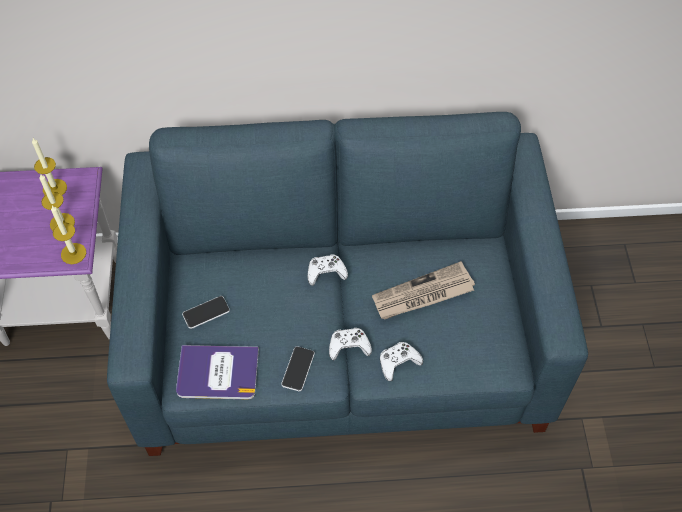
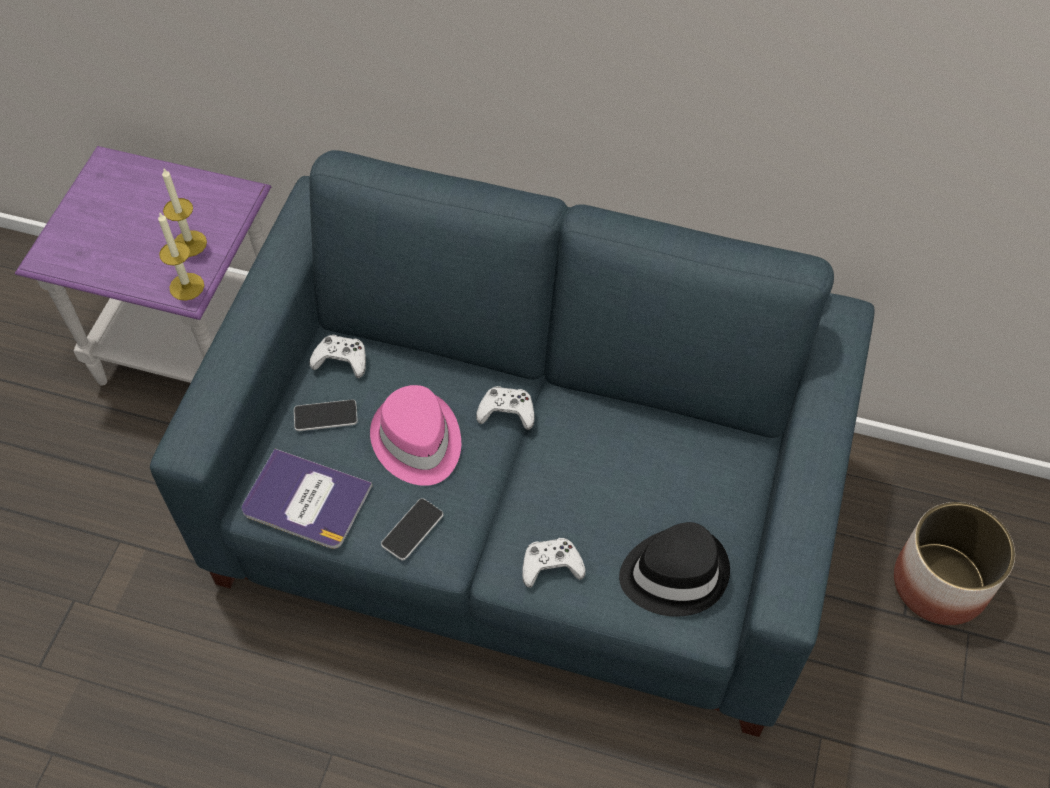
camera: 20 degrees right, 0 degrees up
(54, 188) = (199, 196): candle -> none
(275, 310) = (416, 441): none -> pink hat
(349, 346) = (494, 521): white game controller -> white game controller (341, 360)
(422, 294) = (625, 483): newspaper -> none
(477, 341) = (674, 573): none -> black hat
(615, 300) = (940, 584): none -> planter

